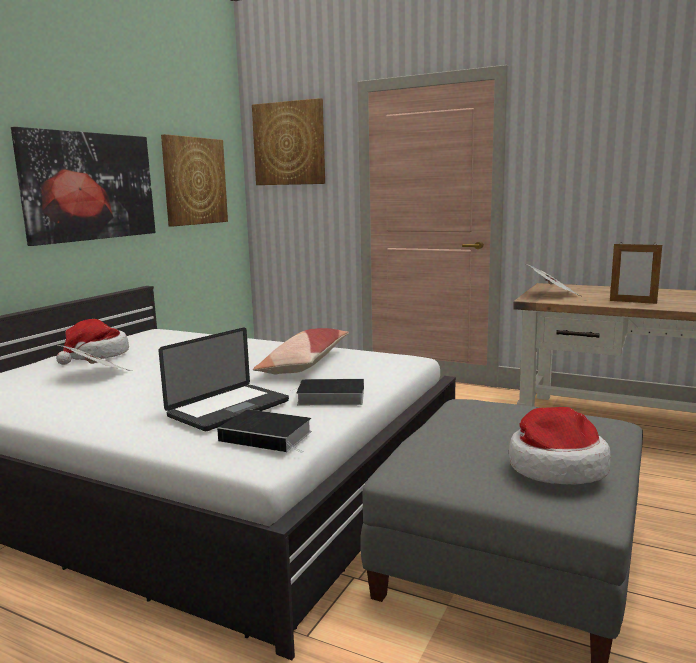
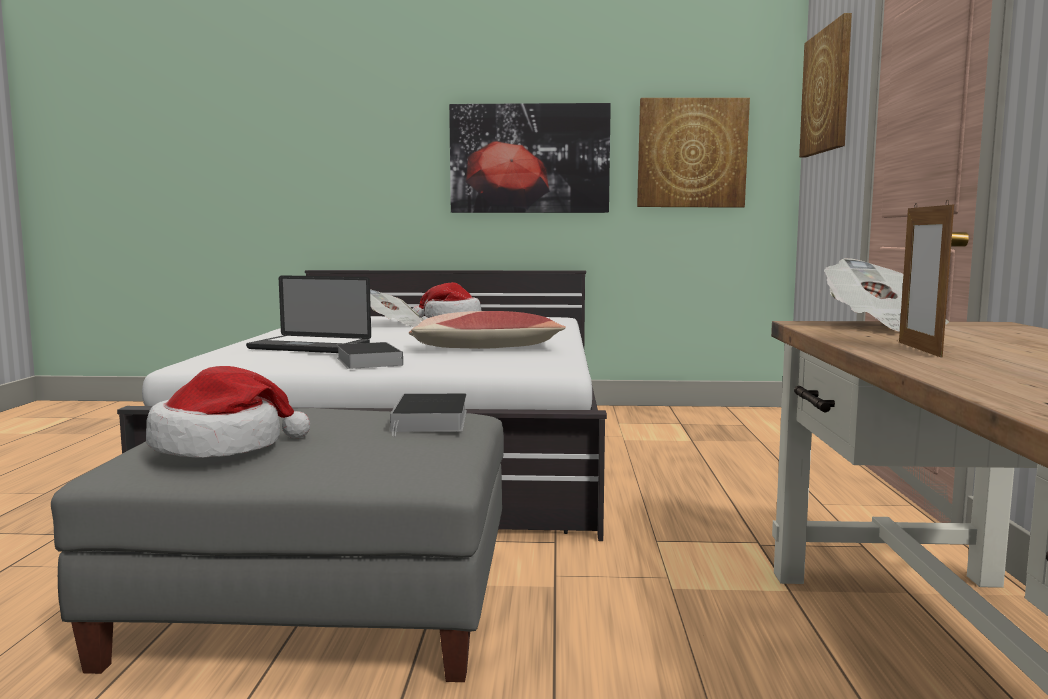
camera: 65 degrees right, 5 degrees down
(268, 436) = (239, 358): book -> book (431, 421)

